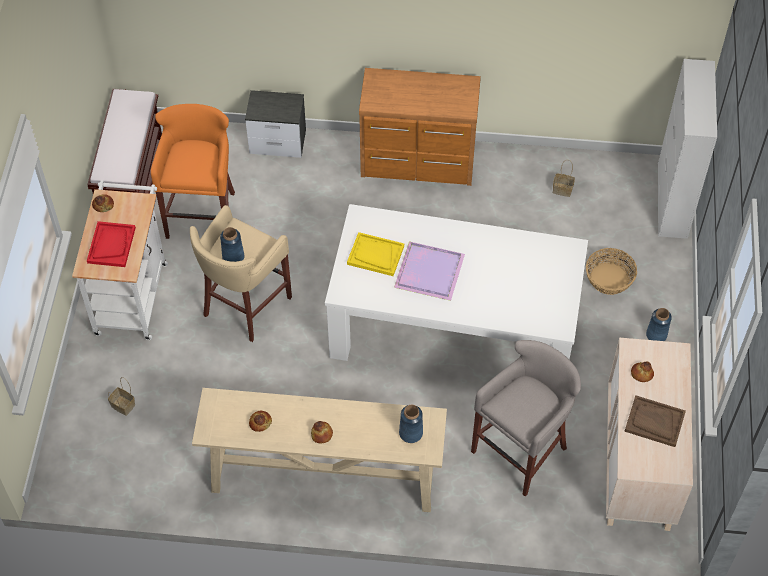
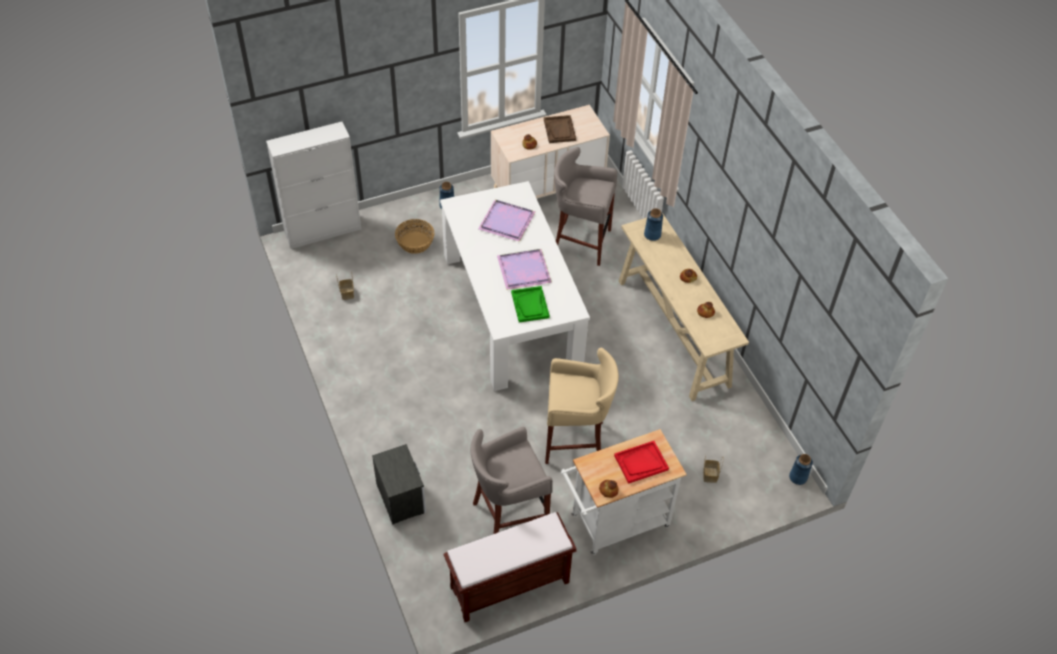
camera: 120 degrees left, 5 degrees down
(203, 213) = (508, 515): orange stool -> grey stool
(233, 257) = (587, 392): blue vase -> blue vase (798, 477)
(375, 255) = (530, 305): yellow tray -> green tray
(418, 162) = (369, 390): brown dresser -> none
(513, 289) = (507, 222): none -> purple tray

